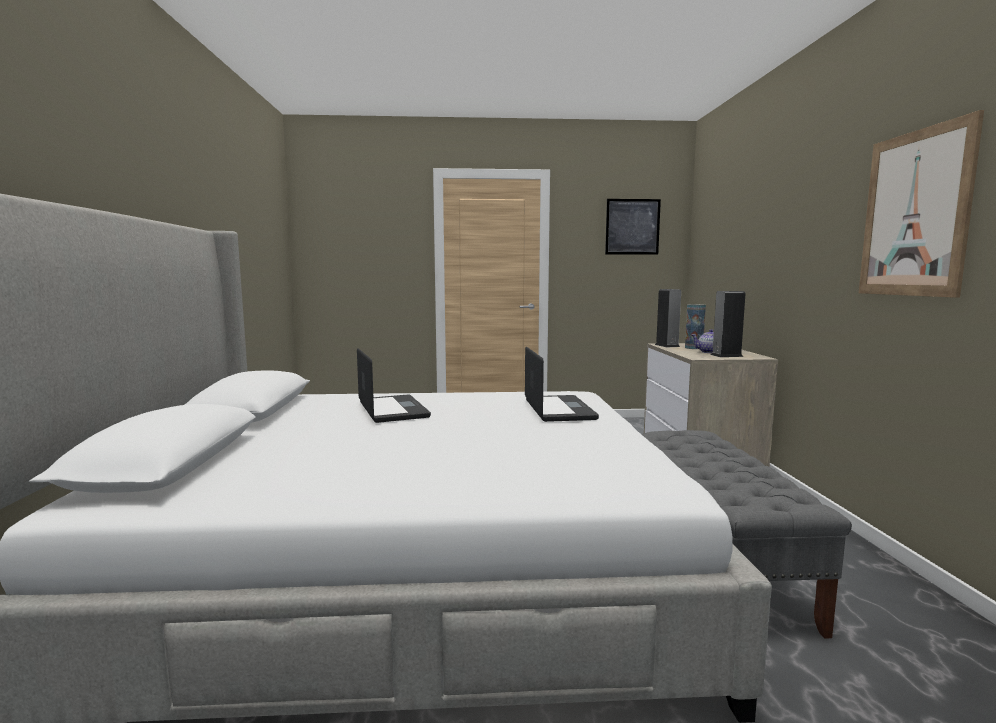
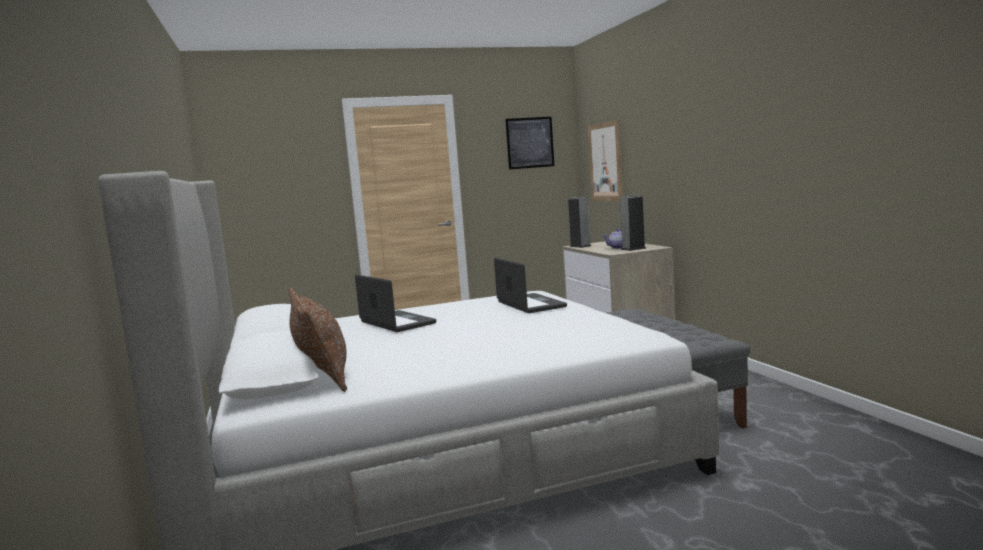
camera: 15 degrees left, 0 degrees up
(223, 466) = (322, 373): none -> brown pillow
(693, 348) = (603, 246): vase -> none
(914, 214) = (758, 134): picture -> picture (605, 162)

